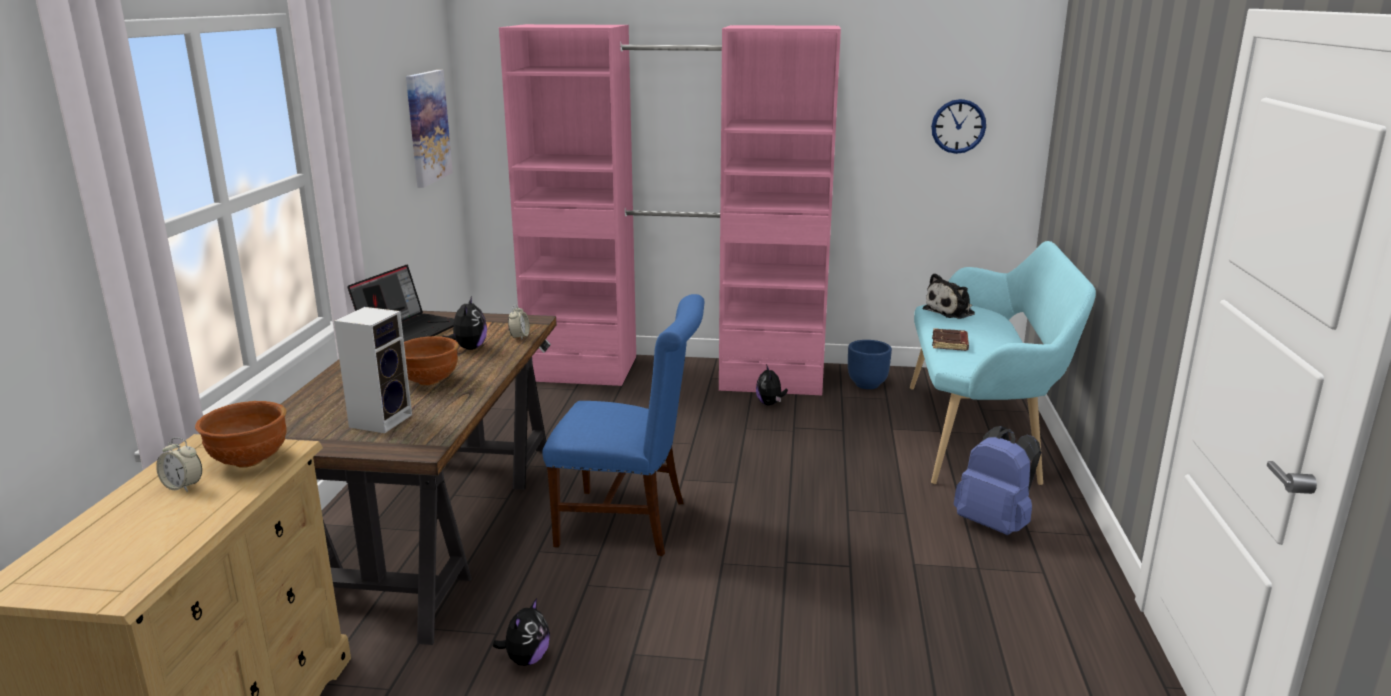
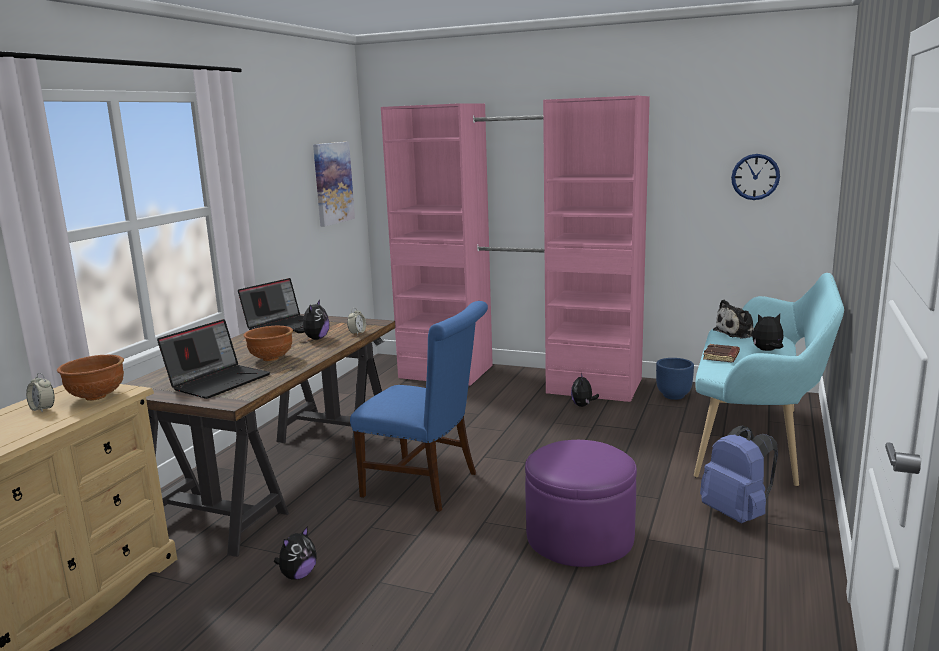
camera: 15 degrees right, 5 degrees down
(381, 420) = (219, 381): speaker -> laptop
(840, 570) = (579, 537): none -> purple ottoman
(993, 333) = (767, 351): none -> plush toy

